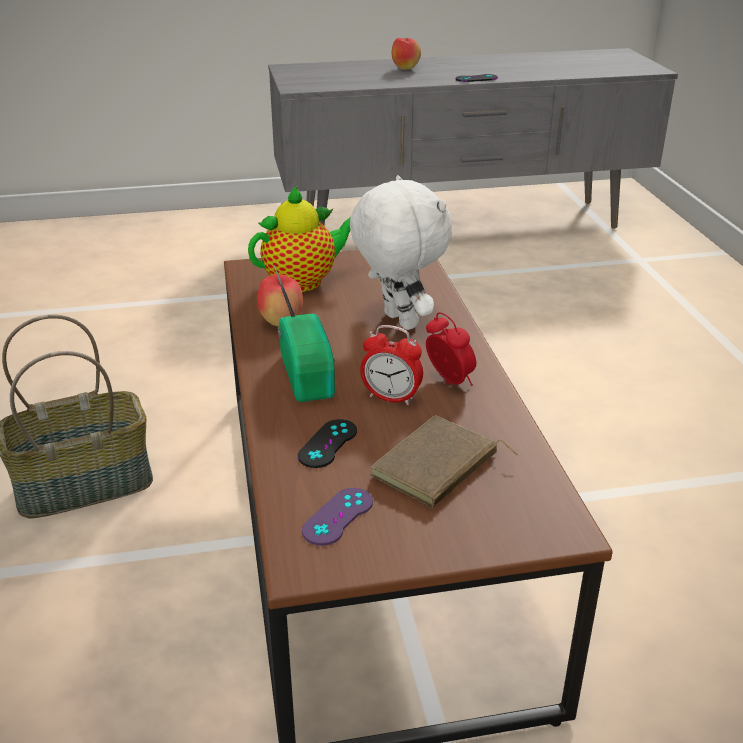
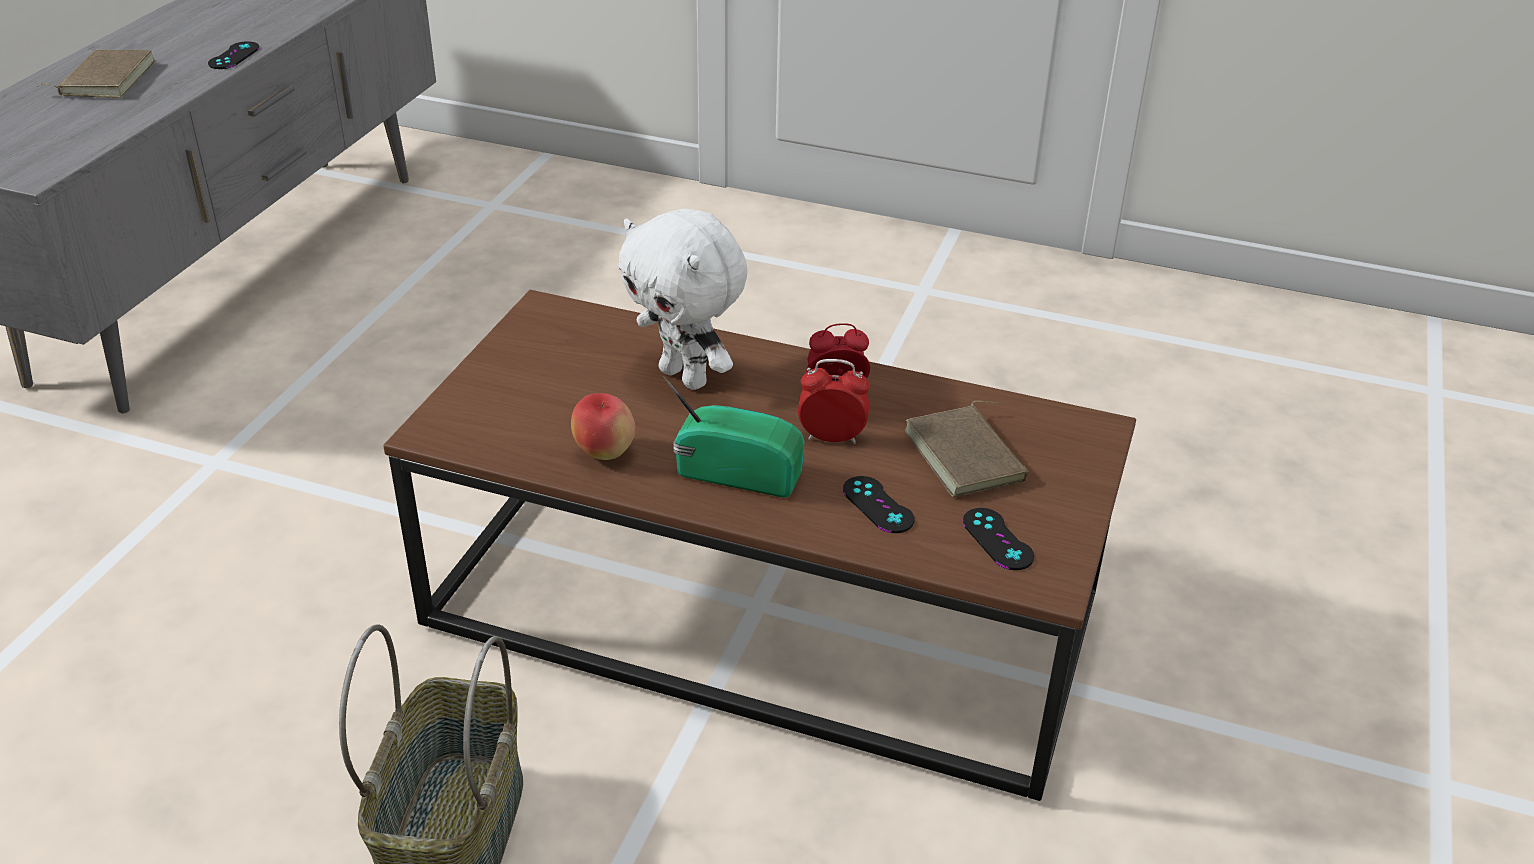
camera: 60 degrees left, 5 degrees up
(305, 281) = (521, 403): teapot -> none
(338, 516) = (997, 539): purple game controller -> black game controller
(391, 398) = (832, 438): alarm clock -> alarm clock turned 135 degrees counterclockwise
(397, 321) = (686, 377): white plush toy -> white plush toy turned 135 degrees counterclockwise
(405, 69) = (105, 79): apple -> brown book

